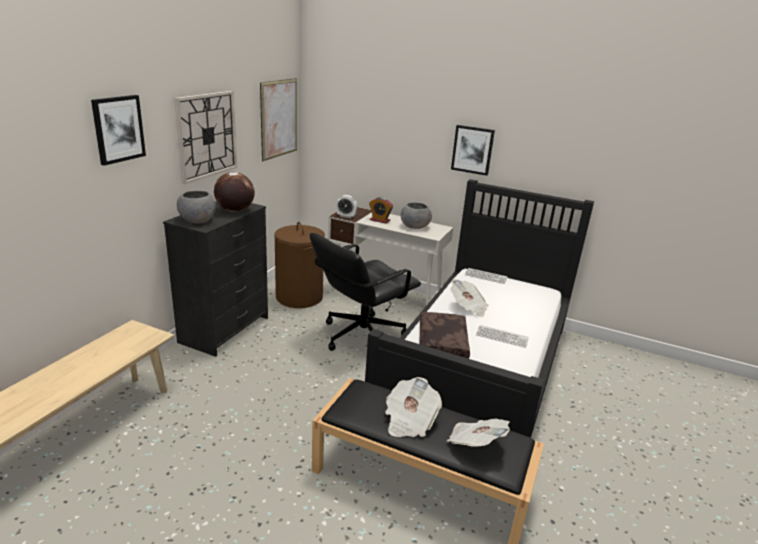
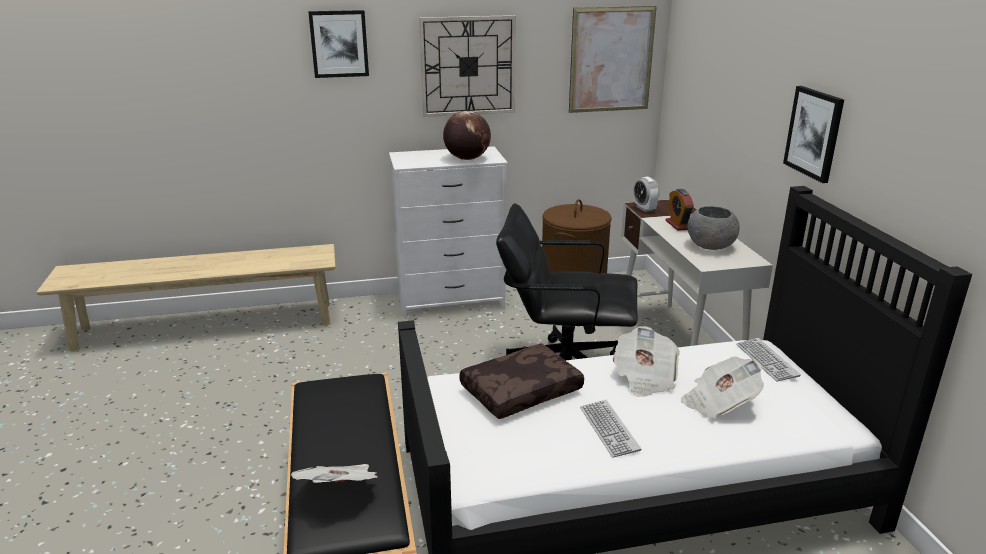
camera: 55 degrees right, 0 degrees up
(197, 220) = (415, 158): grey bowl -> none
(225, 330) = (450, 301): black dresser -> white dresser
(409, 420) = (337, 431): newspaper -> newspaper (719, 403)

